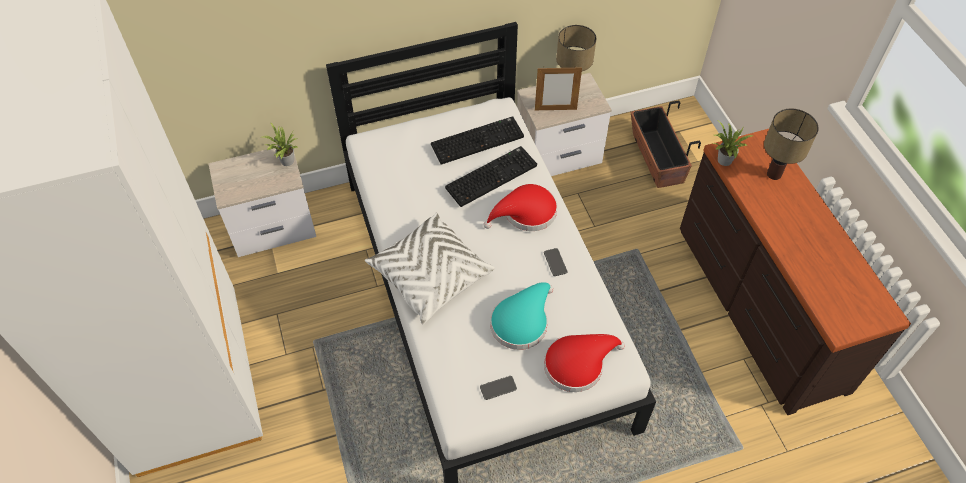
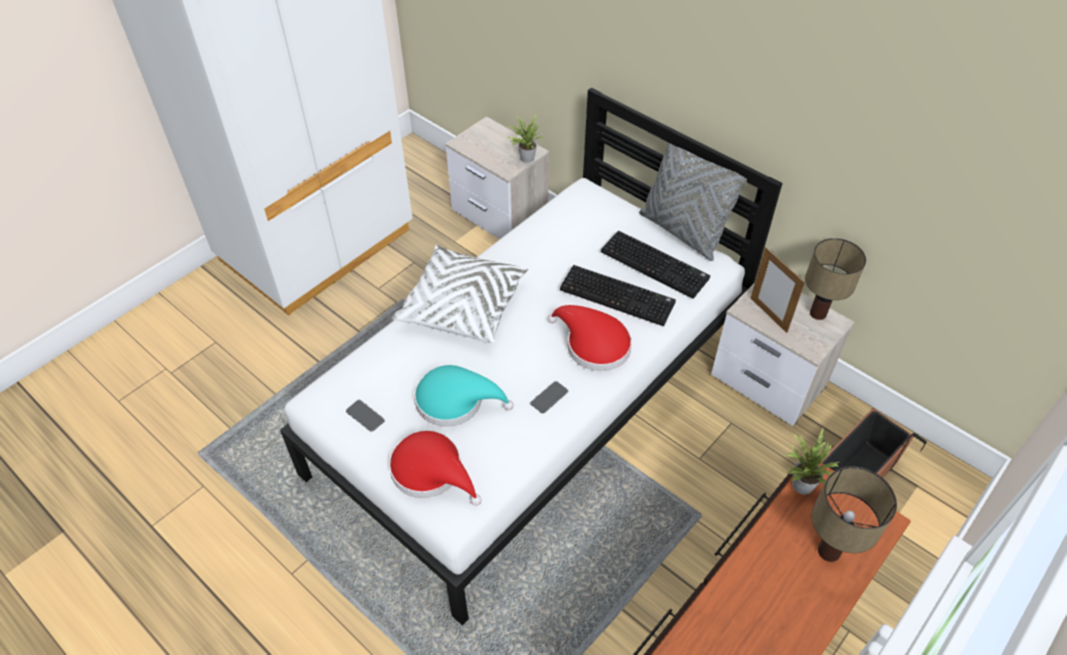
camera: 60 degrees right, 5 degrees down
(455, 109) = (682, 231): none -> grey pillow

